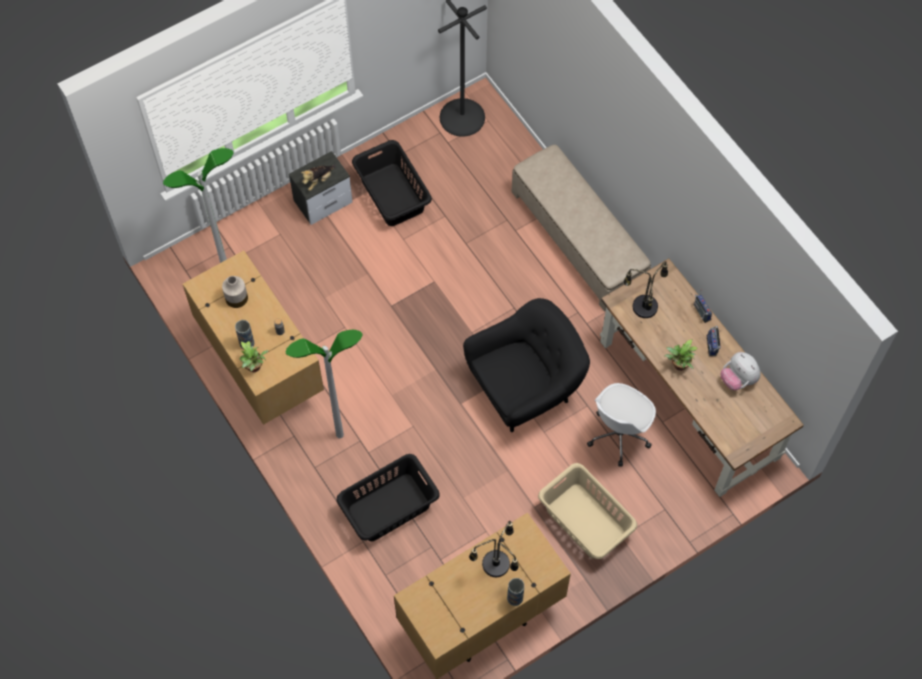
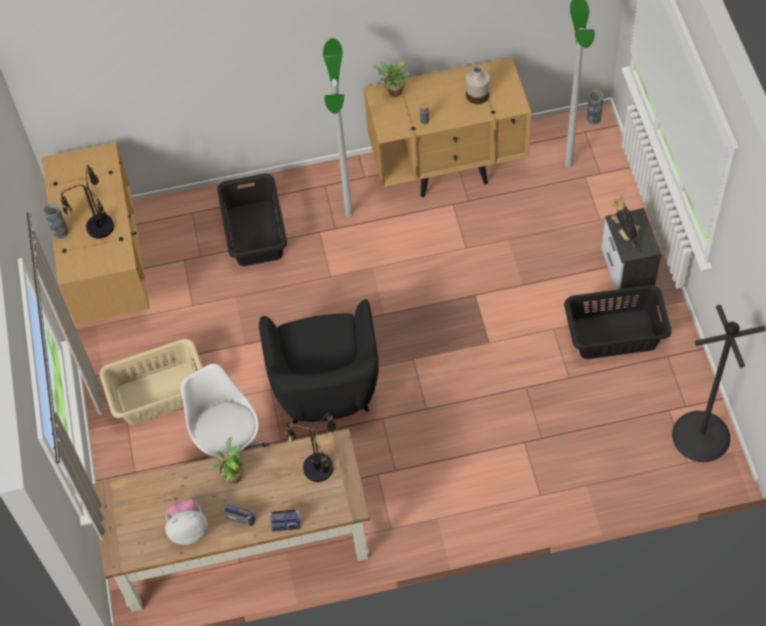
camera: 115 degrees right, 5 degrees down
(247, 343) = (423, 92): vase -> vase (593, 119)
(578, 239) = (488, 504): beige bench -> none

